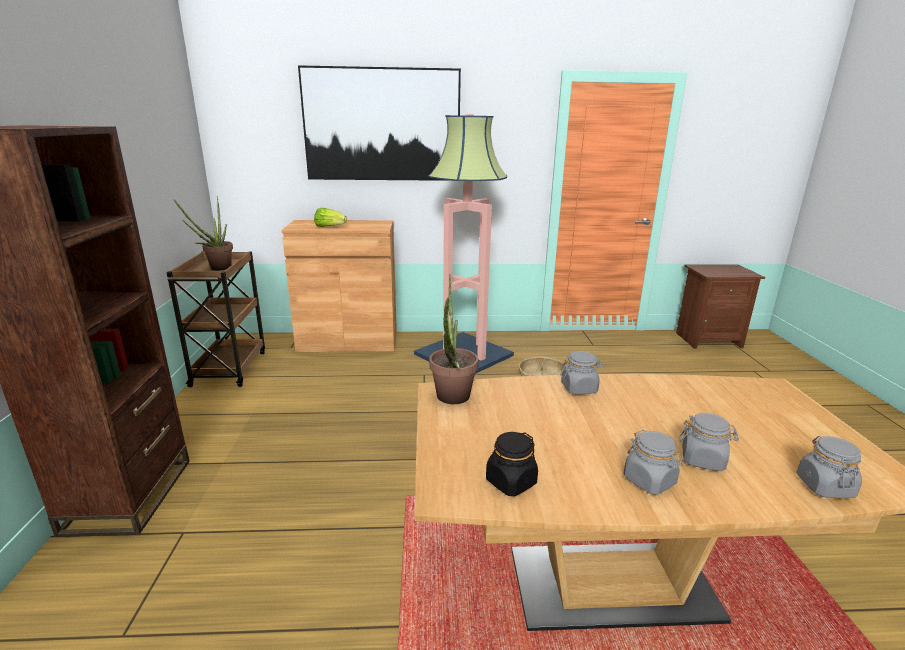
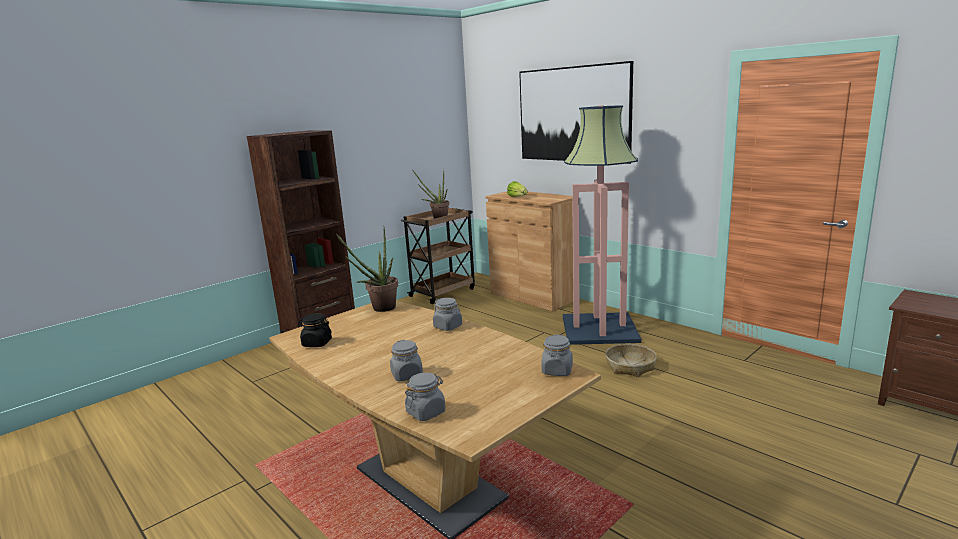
camera: 50 degrees right, 5 degrees down
(649, 481) = (361, 368): grey jar -> grey jar (557, 371)

